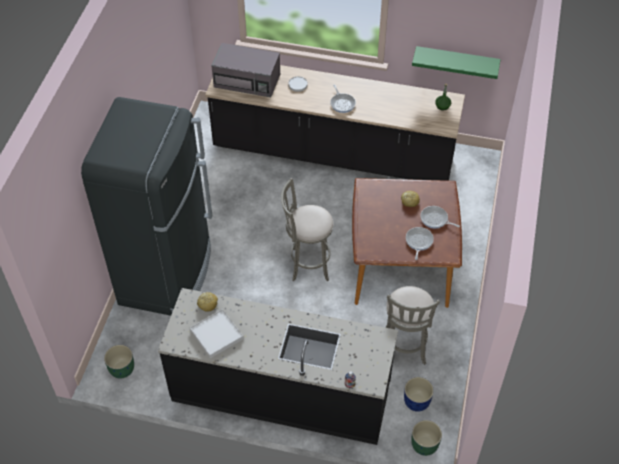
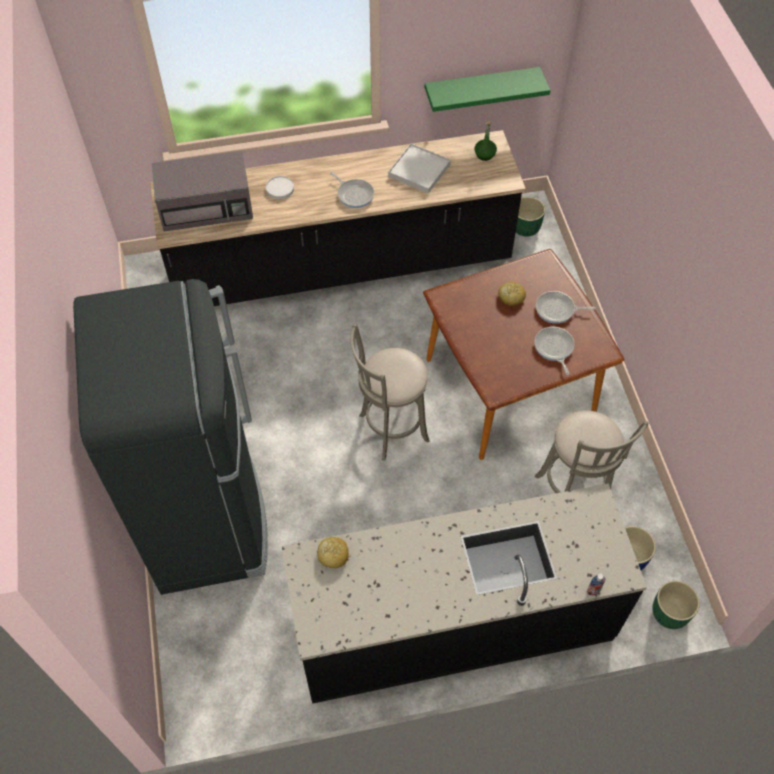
camera: 25 degrees left, 5 degrees up
(122, 368) = (217, 687): green planter -> green planter (525, 227)
(216, 334) = (371, 596): white tray -> white tray (419, 170)

